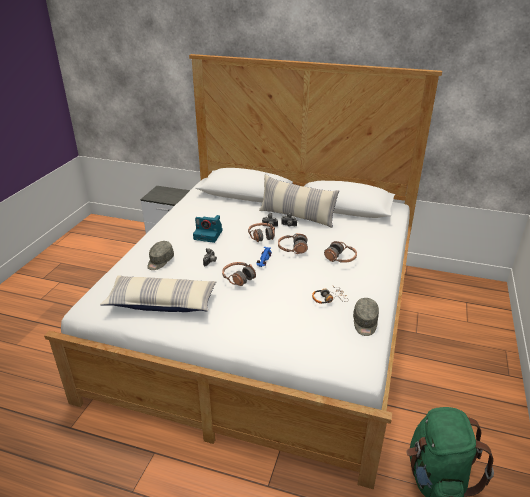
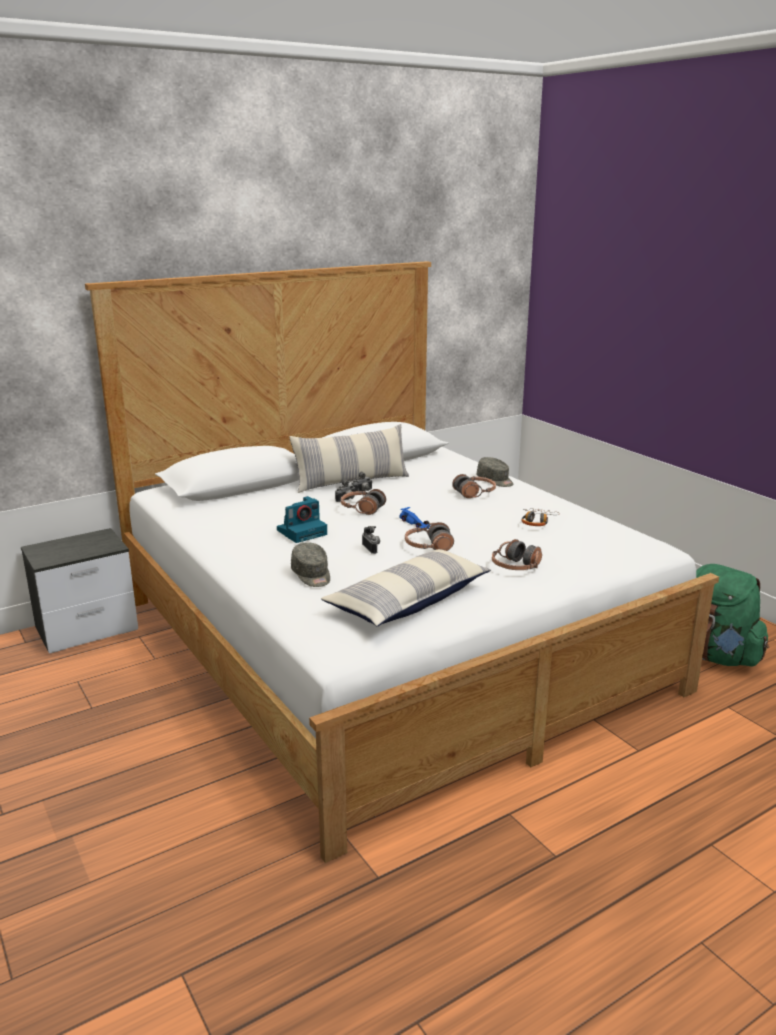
camera: 50 degrees left, 10 degrees down
(292, 249) = (417, 505): headphones -> headphones (516, 567)
(365, 323) = (596, 522): grey cap -> grey cap (495, 480)

